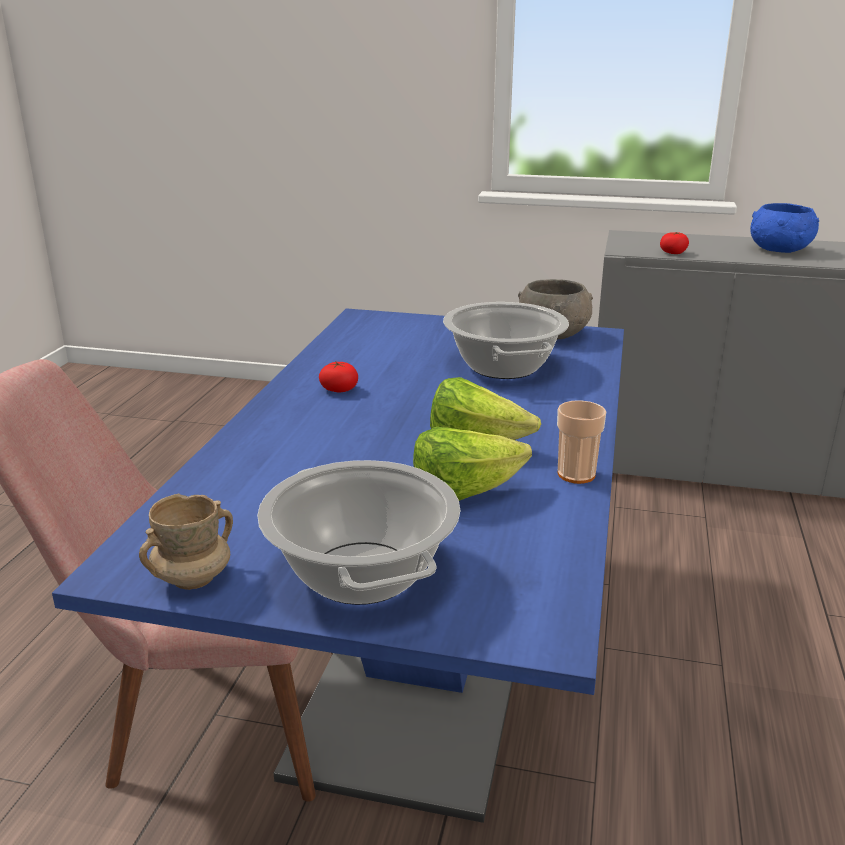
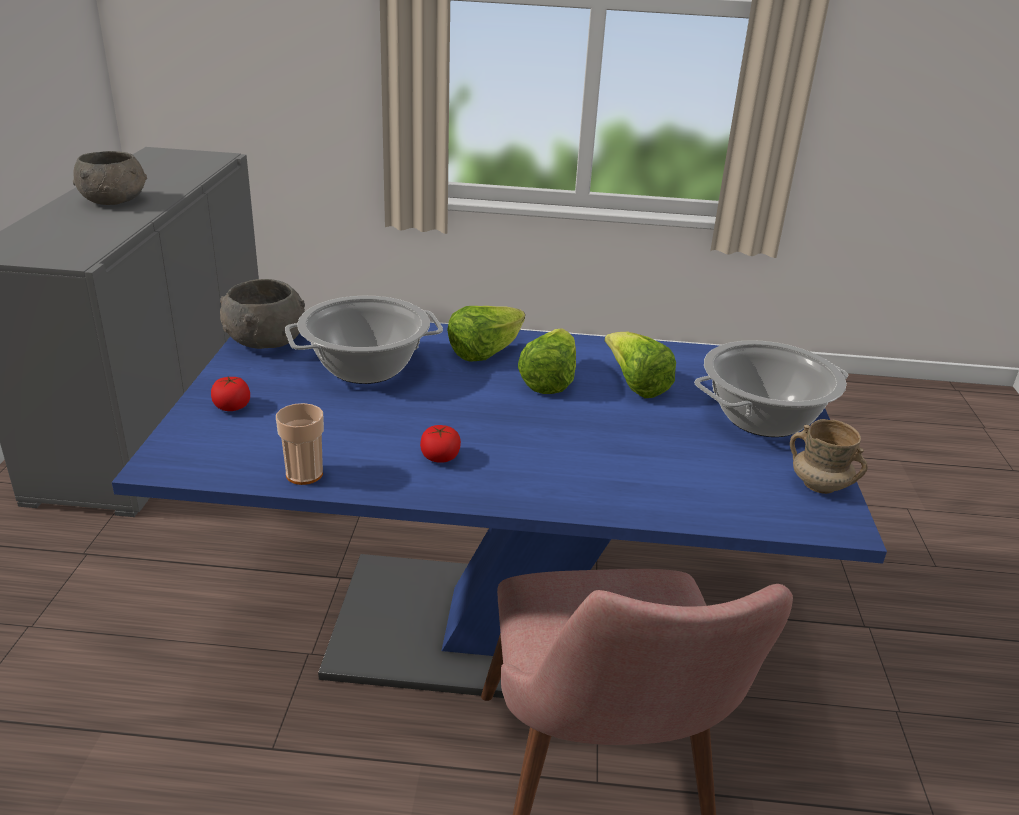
camera: 100 degrees left, 5 degrees up
(544, 416) = (485, 352): none -> lettuce
(576, 474) = (586, 345): cup -> cup (304, 474)
(673, 252) = (98, 240): tomato -> tomato (232, 406)
(779, 250) = (114, 201): blue bowl -> grey bowl

